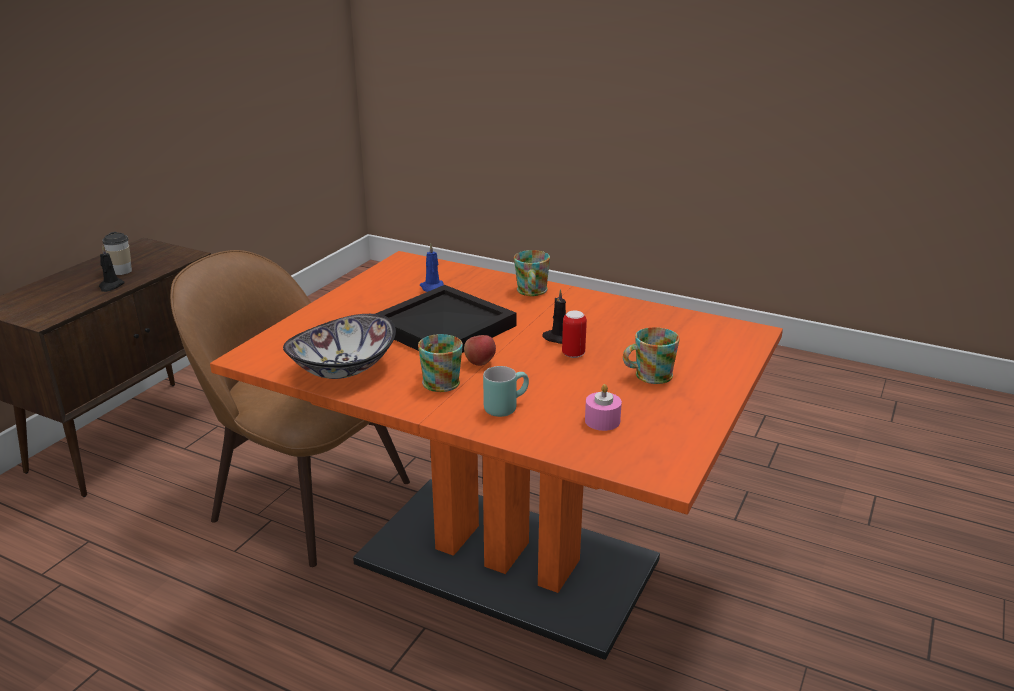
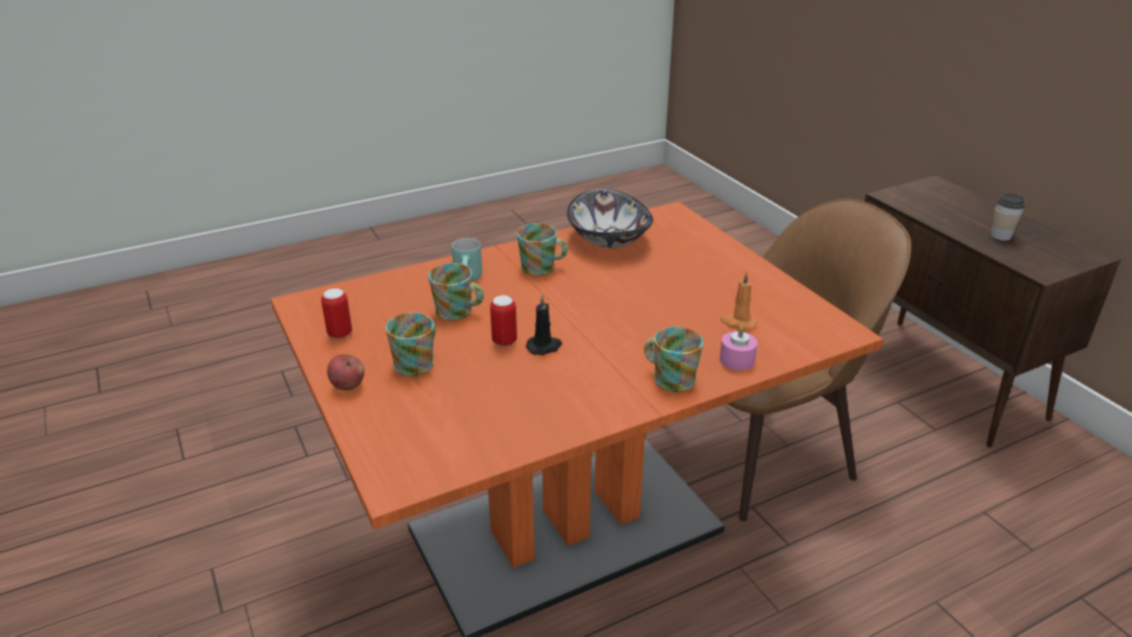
camera: 125 degrees right, 5 degrees up
(111, 286) = (958, 227): black candle -> none
(433, 288) = (738, 322): blue candle -> orange candle
(441, 327) = (637, 298): black tray -> none
(480, 362) = (548, 293): apple -> apple (348, 386)
(562, 388) = (458, 312): none -> mug
(602, 421) = (393, 308): pink candle -> pink candle (737, 360)
(673, 426) = (340, 334): none -> can

